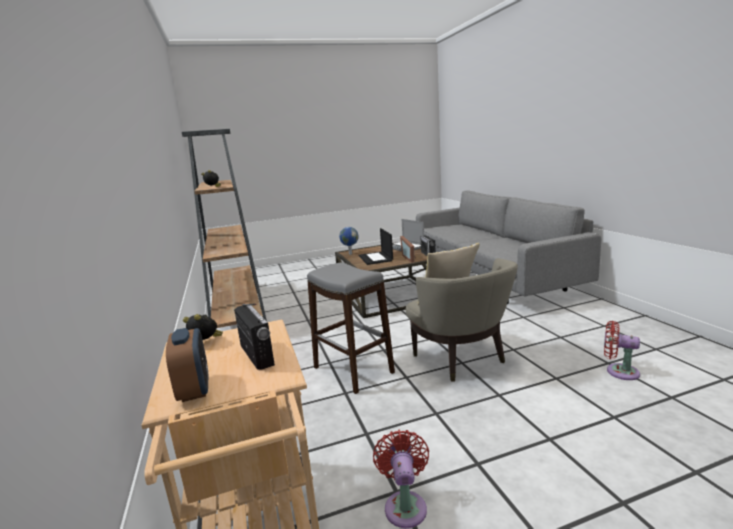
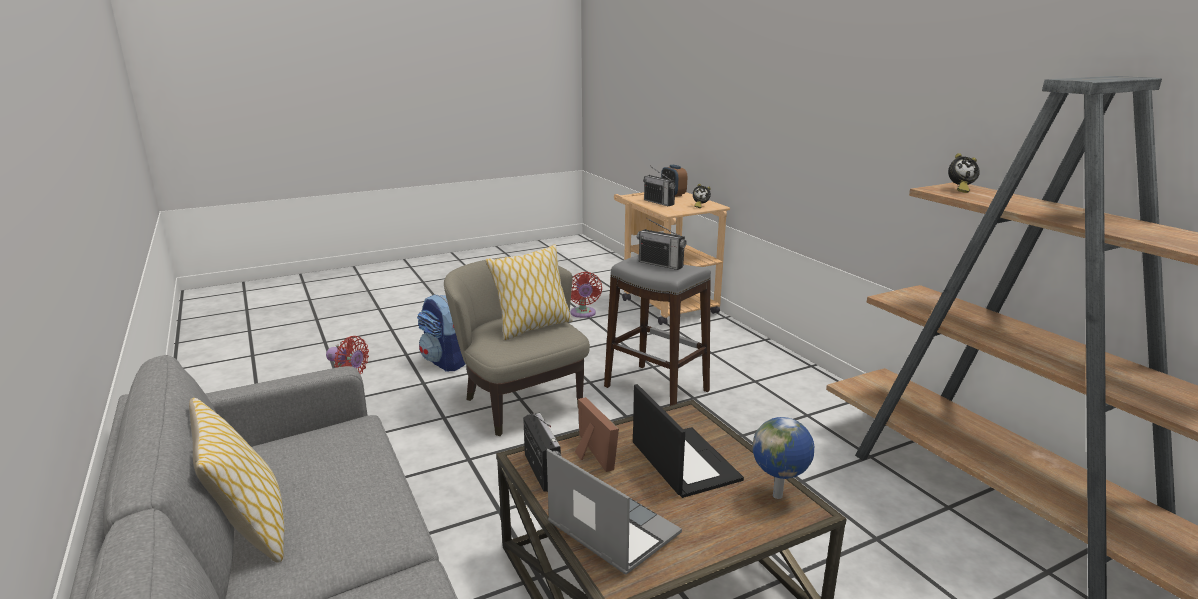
camera: 170 degrees right, 5 degrees up
(343, 271) = (661, 264): none -> radio
(516, 242) = (250, 531): none -> pillow
(555, 403) = (446, 362): none -> backpack

